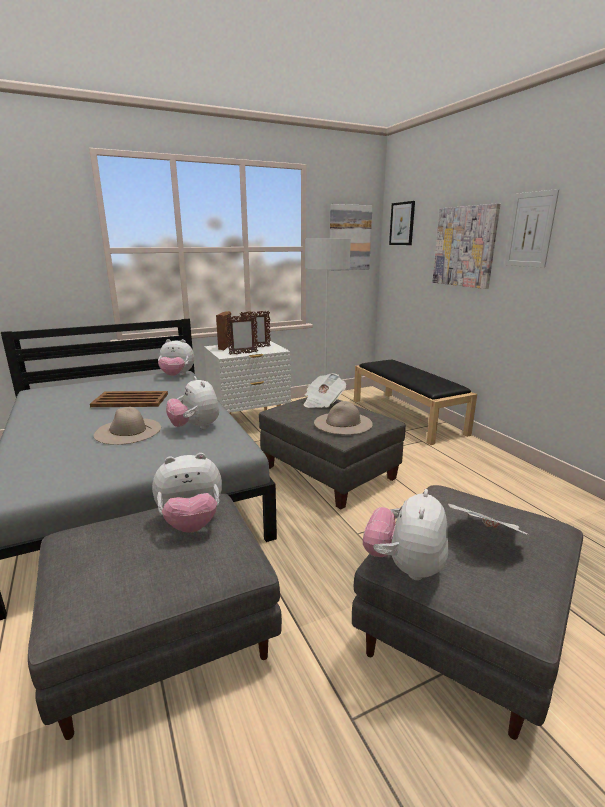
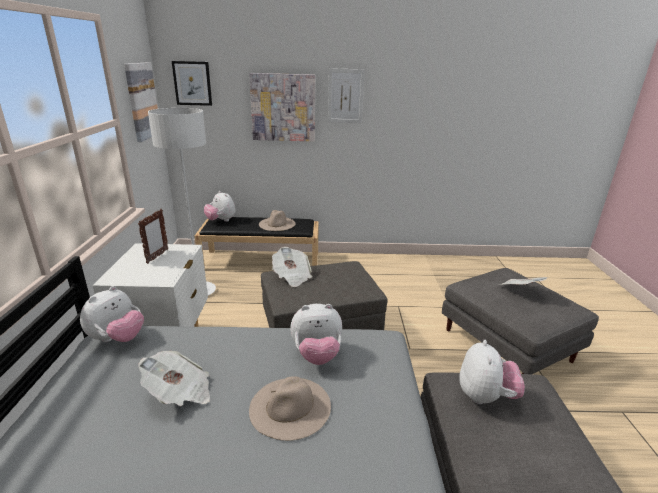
camera: 65 degrees left, 5 degrees up
(131, 400) = (180, 392): brown tray -> newspaper
(226, 347) = (126, 272): brown speaker -> none
(243, 353) = (173, 269): picture frame -> none
(343, 423) = (345, 282): beige hat -> beige hat (277, 224)
(404, 566) = (543, 324): plush toy -> plush toy (221, 220)

